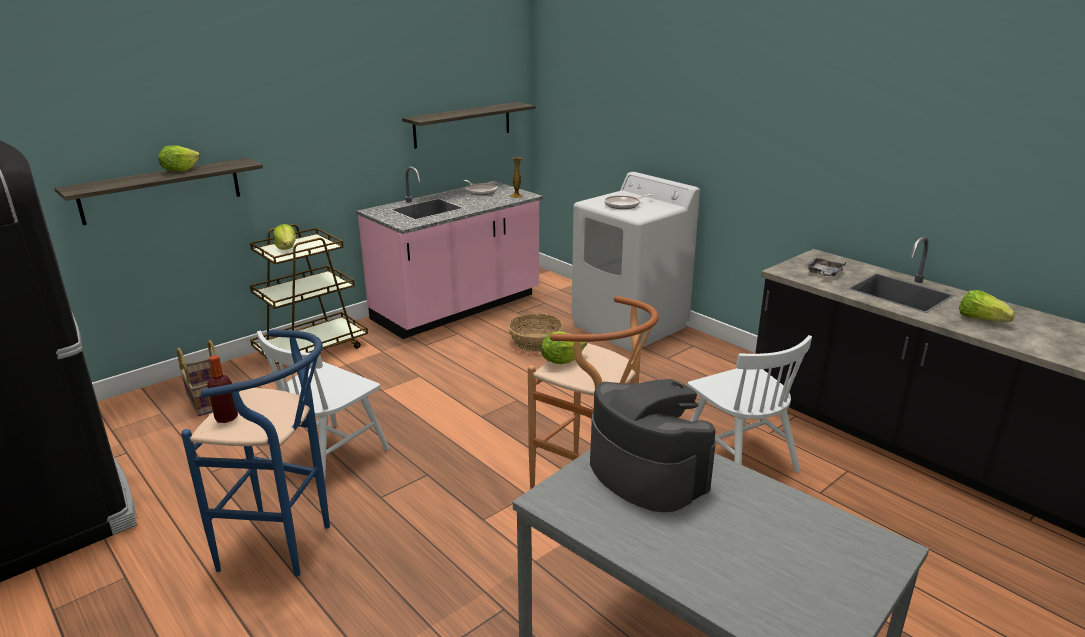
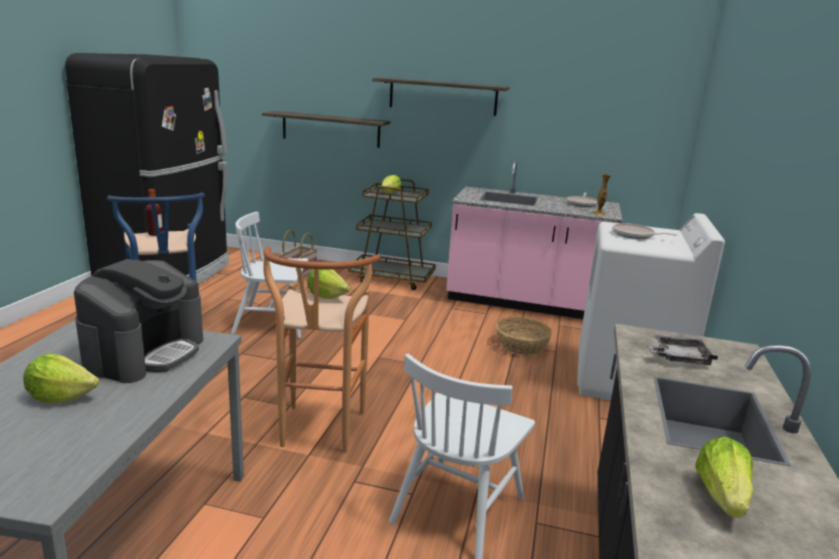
camera: 55 degrees right, 5 degrees down
(179, 170) = (338, 117): lettuce -> lettuce (61, 397)
(462, 124) = (594, 139): shelf -> shelf (442, 96)

